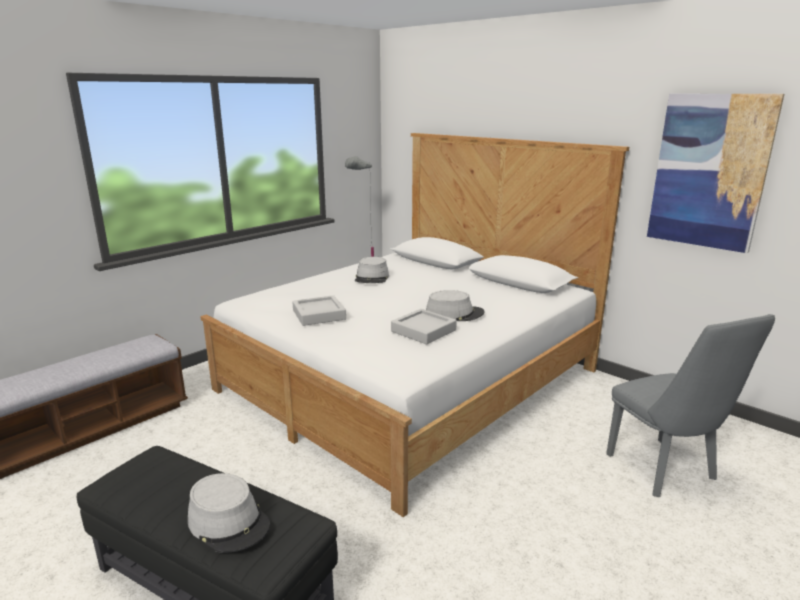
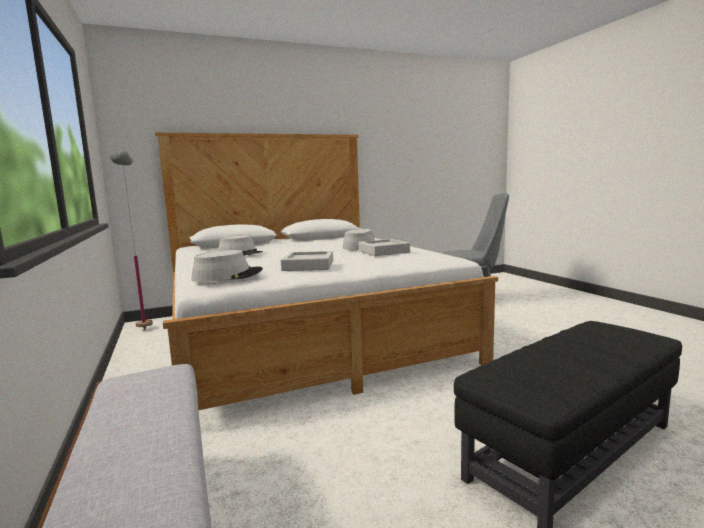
camera: 65 degrees left, 10 degrees down
(229, 522) = (610, 339): grey hat -> grey hat (227, 276)
(709, 172) = (399, 147): picture -> none

